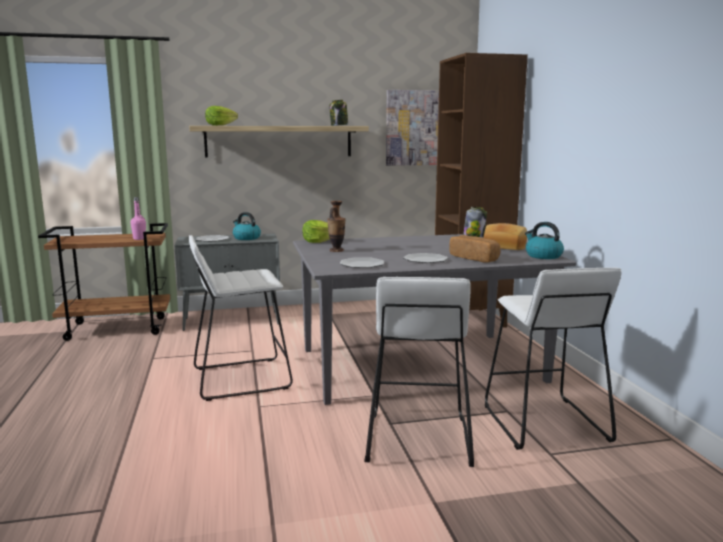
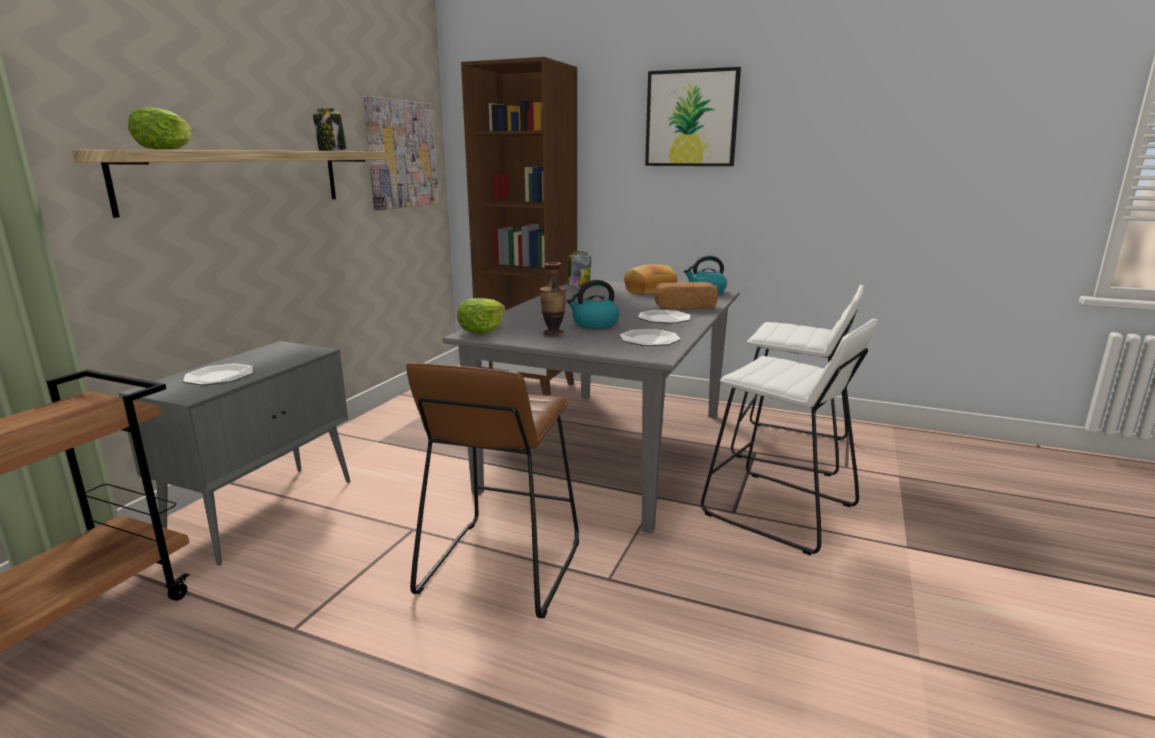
camera: 55 degrees left, 5 degrees up
(139, 239) = (93, 417): pink bottle -> none
(241, 378) = (500, 566): white stool -> brown stool
(246, 238) = (270, 358): kettle -> kettle (594, 324)
(585, 93) = (691, 118): none -> picture

